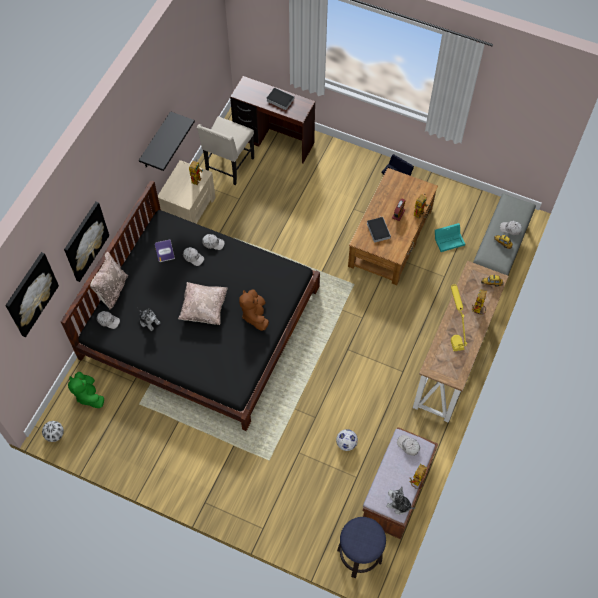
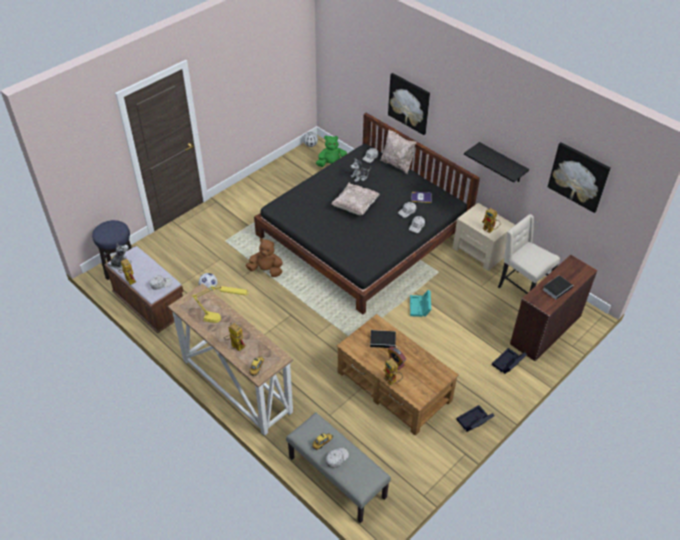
camera: 110 degrees right, 15 degrees down
(31, 294) = (359, 52): picture -> picture (579, 176)
(255, 315) = (334, 233): brown plush toy -> brown plush toy (266, 270)
(326, 161) = (508, 363): none -> black storage box
(449, 240) = (370, 436): turquoise storage box -> turquoise storage box (420, 307)

